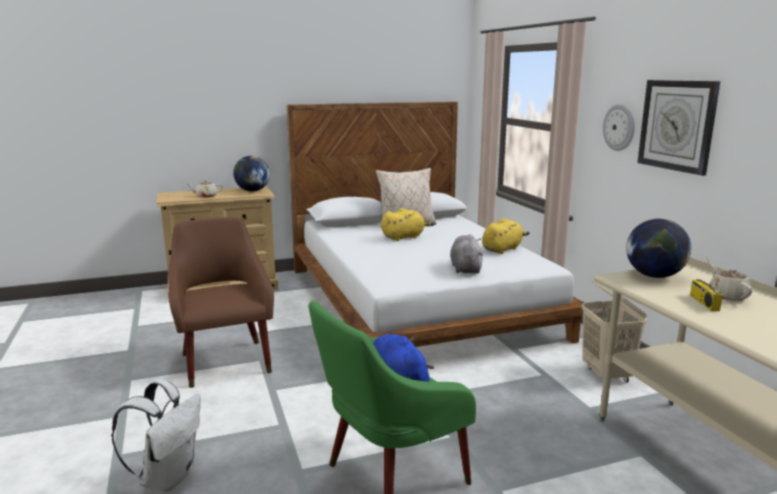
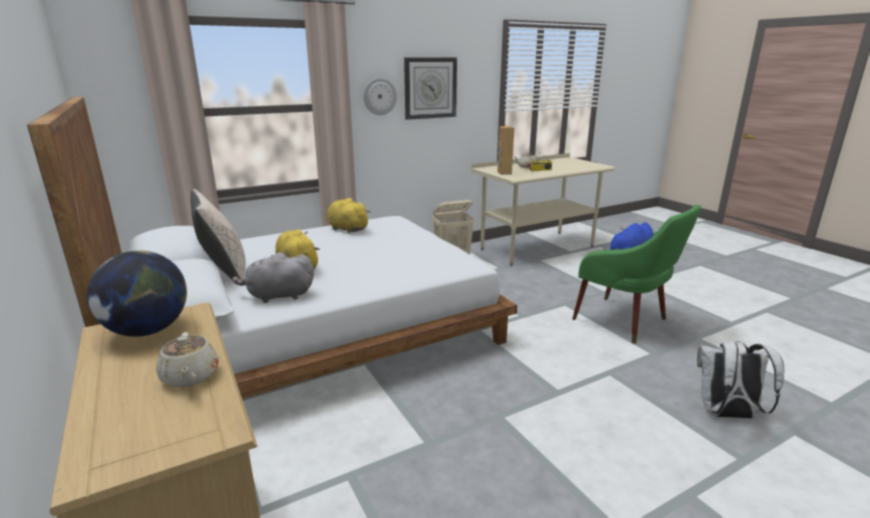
camera: 100 degrees left, 5 degrees up
(225, 359) = (515, 447): brown armchair -> none
(465, 268) = (410, 239): grey plush toy -> grey plush toy (278, 296)
(654, 276) = (504, 173): globe -> brown speaker

